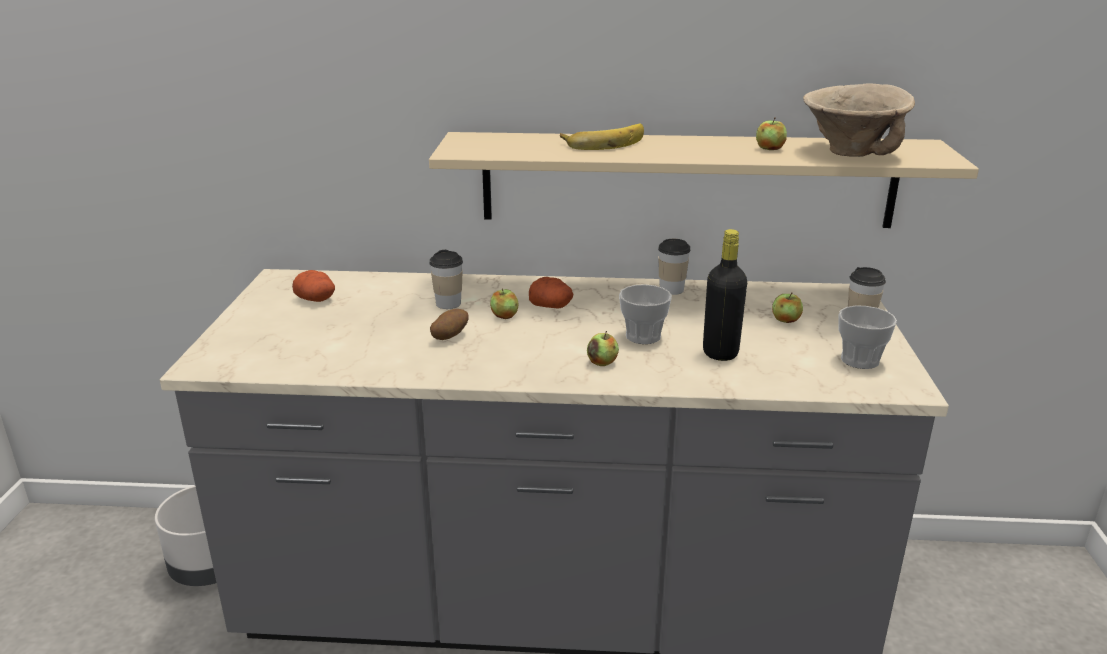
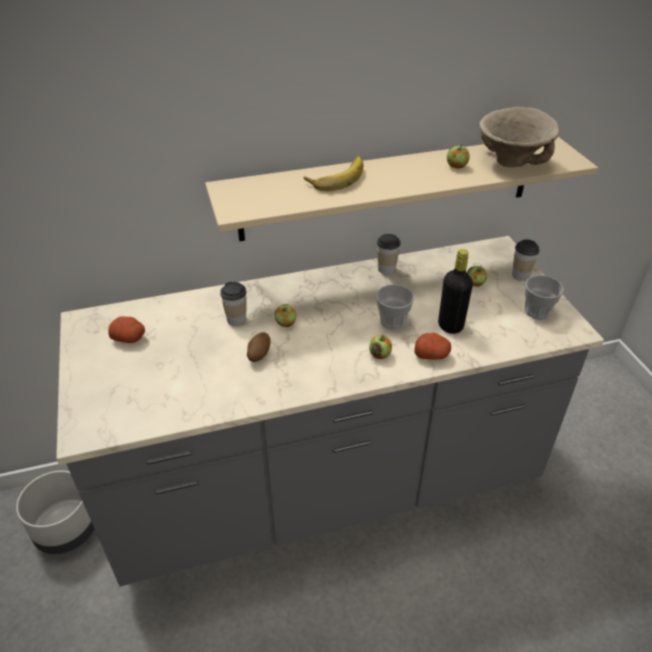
camera: 20 degrees left, 15 degrees up
(551, 306) = (313, 305): potato -> potato (431, 355)

